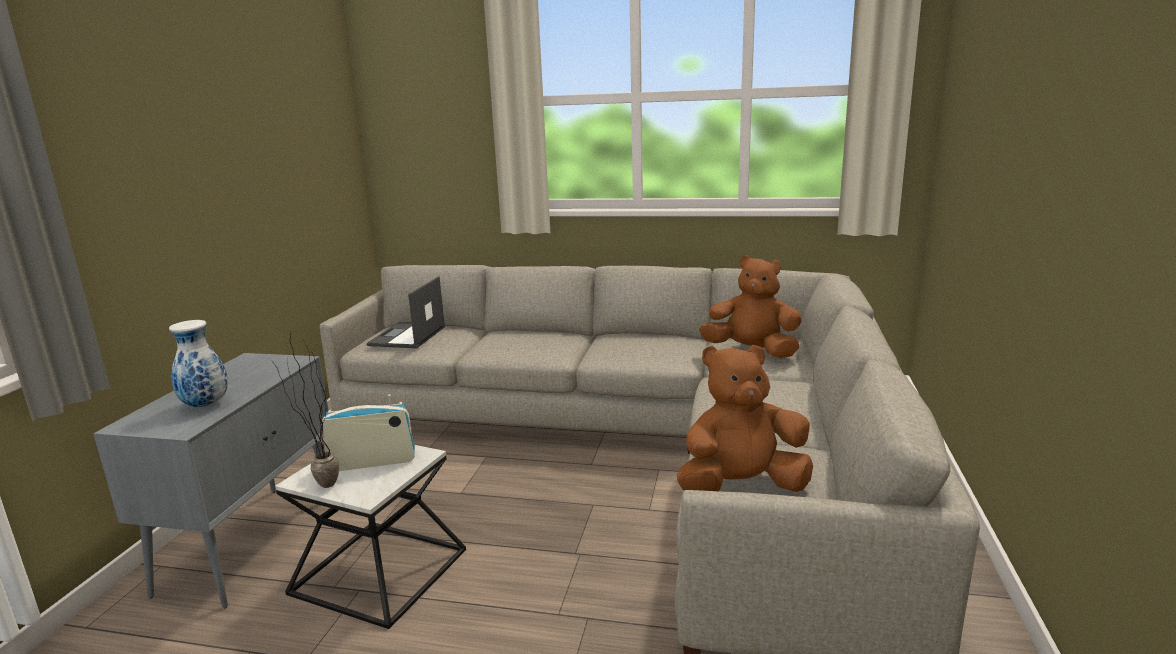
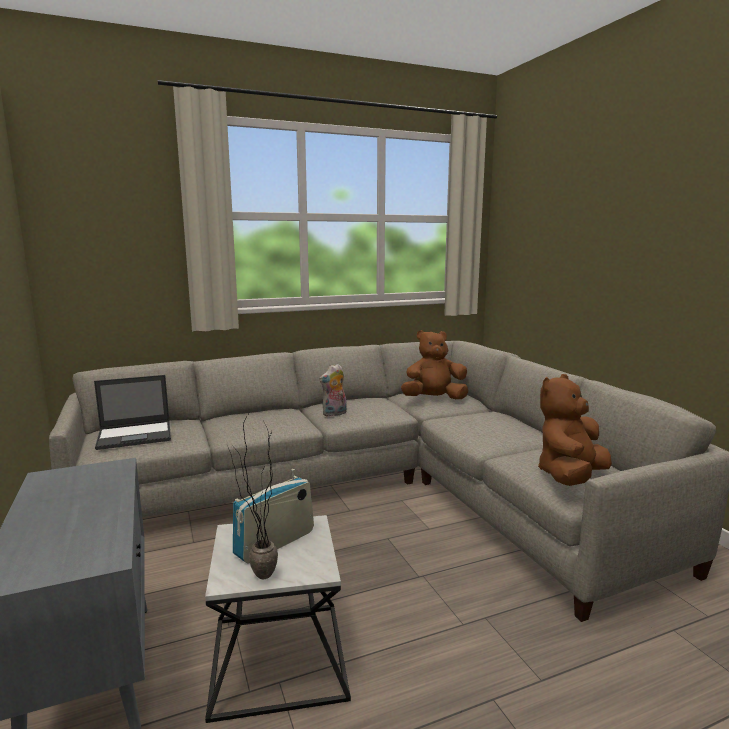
camera: 35 degrees left, 5 degrees down
(204, 405) = (83, 531): vase -> none
(407, 336) = (136, 435): laptop -> laptop turned 90 degrees counterclockwise
(607, 348) = (334, 414): none -> plush toy

